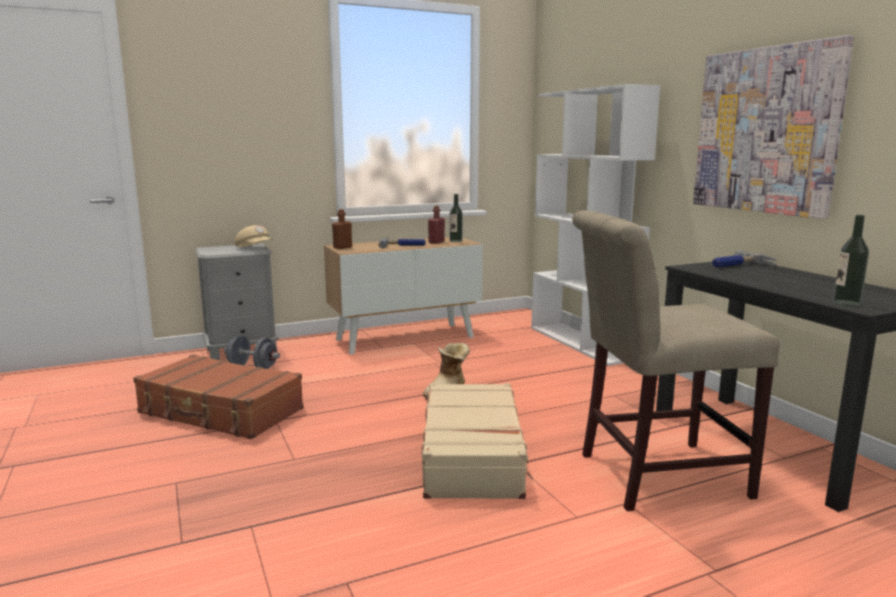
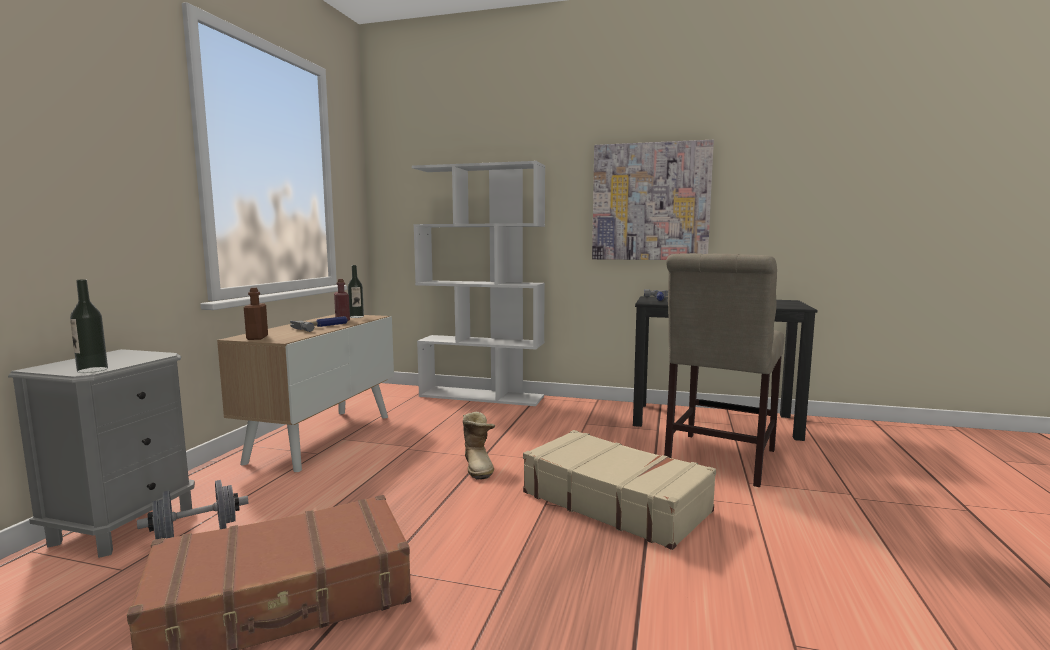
camera: 50 degrees left, 5 degrees down
(255, 248) = (143, 355): beige cap -> none
(846, 303) = (785, 306): bottle -> bottle (92, 370)

